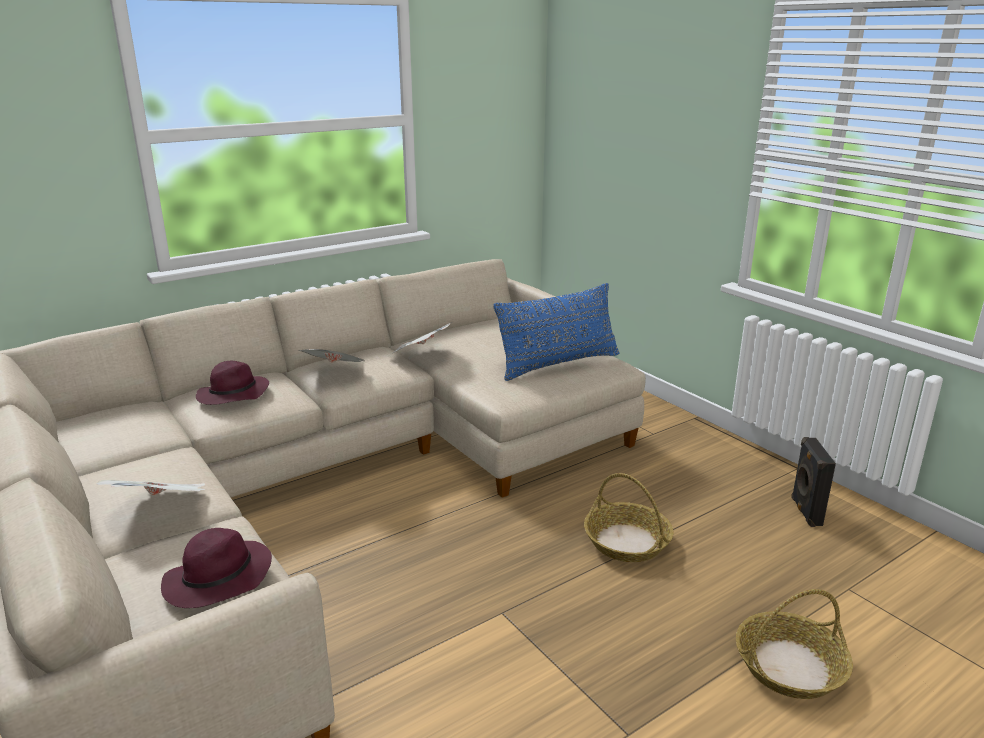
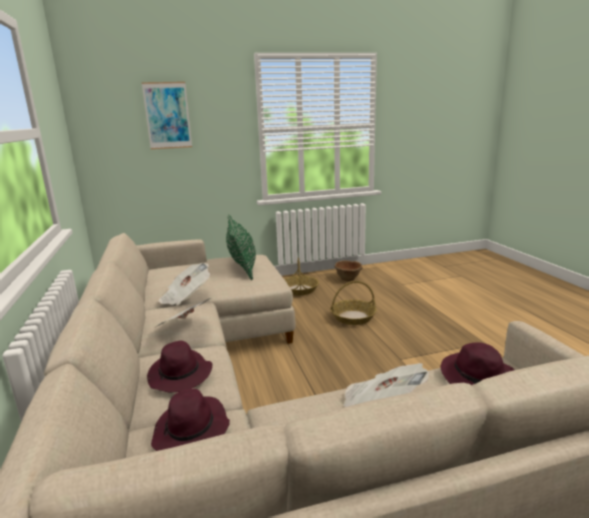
camera: 70 degrees left, 5 degrees down
(143, 422) = (192, 431): none -> purple hat
(558, 364) = (242, 266): blue pillow -> green pillow
(637, 105) = (167, 115): none -> picture
(789, 666) = (444, 304): basket -> basket (299, 289)
(805, 511) = (348, 278): black speaker -> brown bowl

